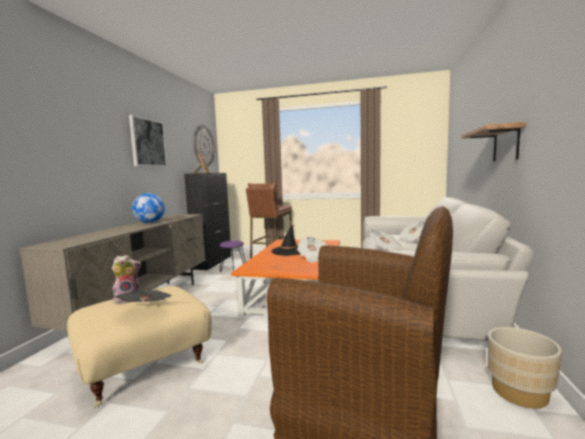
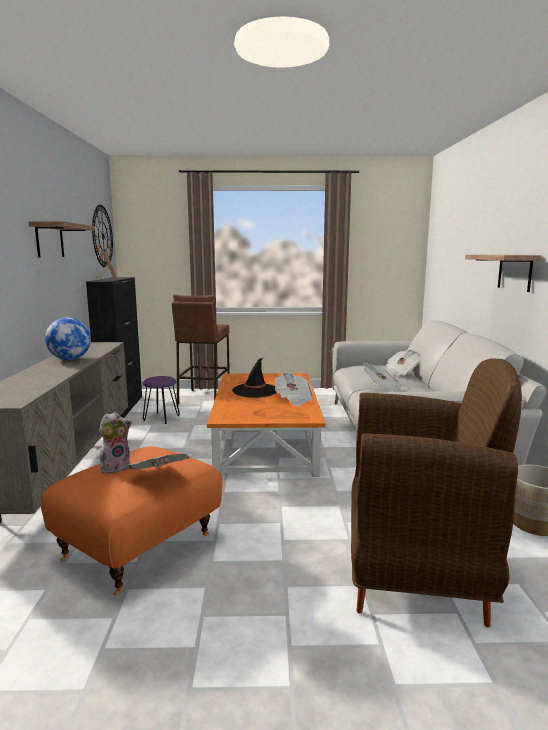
camera: 15 degrees left, 5 degrees up
(144, 368) = (140, 548): beige ottoman -> orange ottoman
(148, 142) = (49, 240): picture -> shelf

